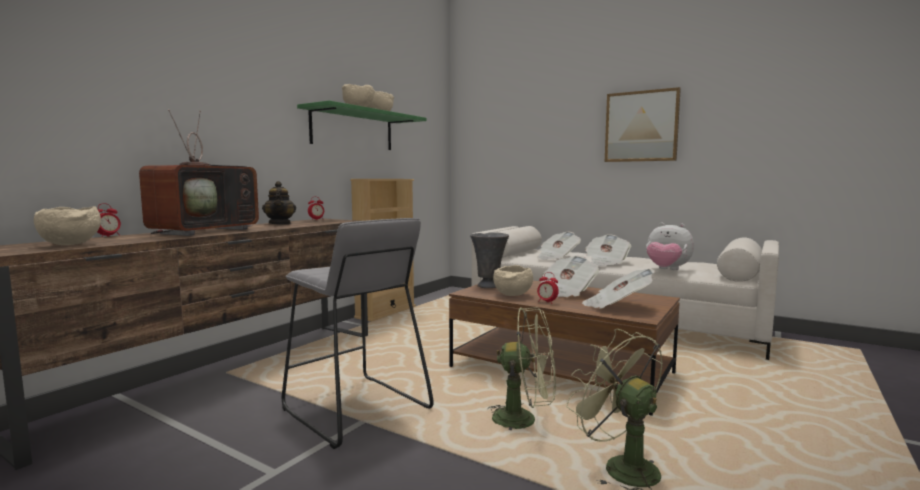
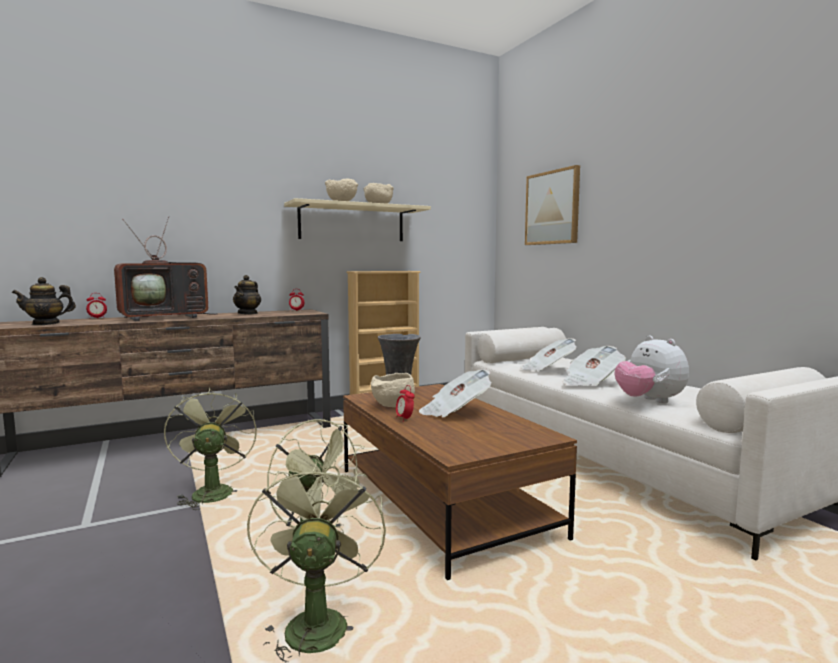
camera: 30 degrees right, 0 degrees up
(72, 245) = (46, 324): beige bowl -> teapot
(353, 130) = (352, 223): green shelf -> beige shelf
(355, 409) = (212, 491): grey stool -> green fan
(616, 306) = (464, 437): newspaper -> none
(641, 126) = (679, 202): picture -> picture (552, 208)

